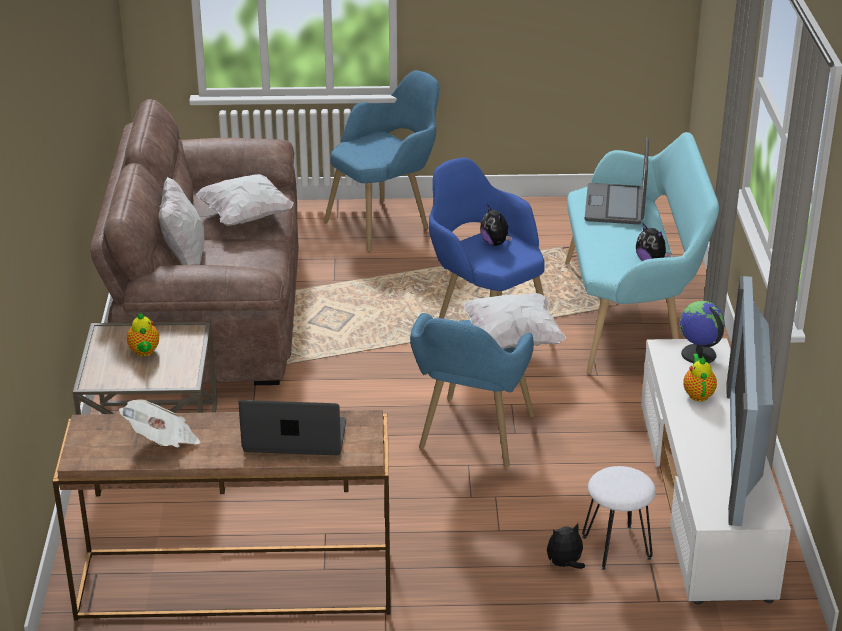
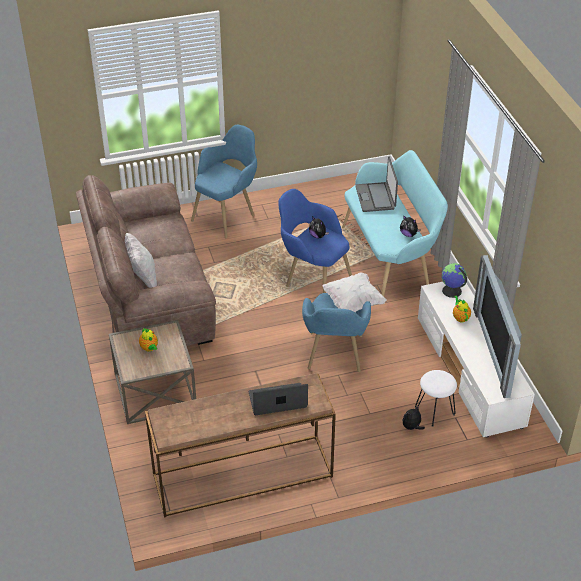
camera: 15 degrees left, 10 degrees up
(162, 441) = (206, 417): newspaper -> none
(246, 216) = (165, 240): white pillow -> none

